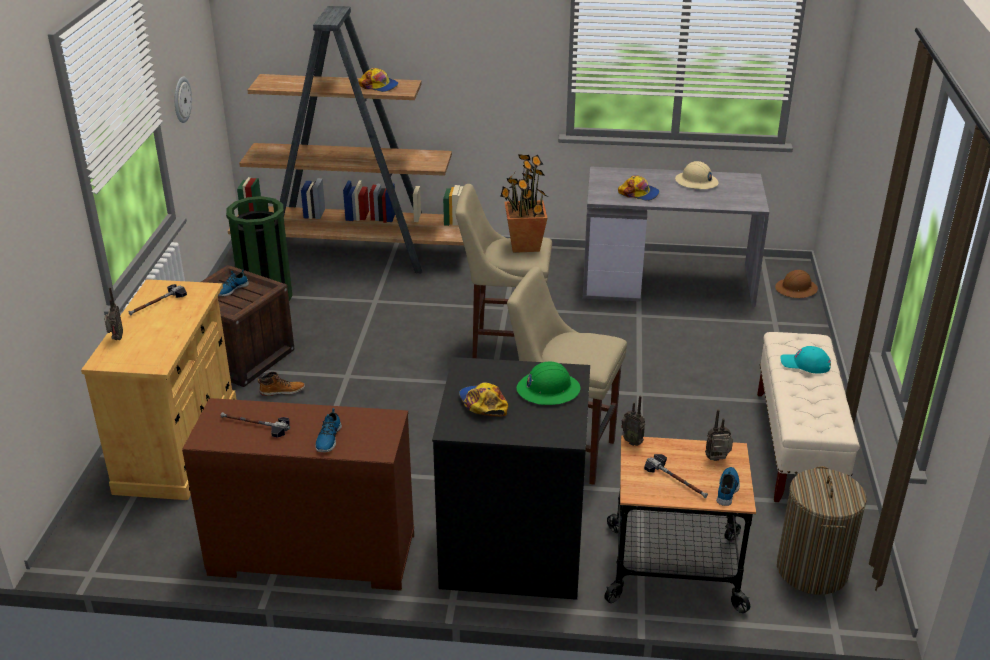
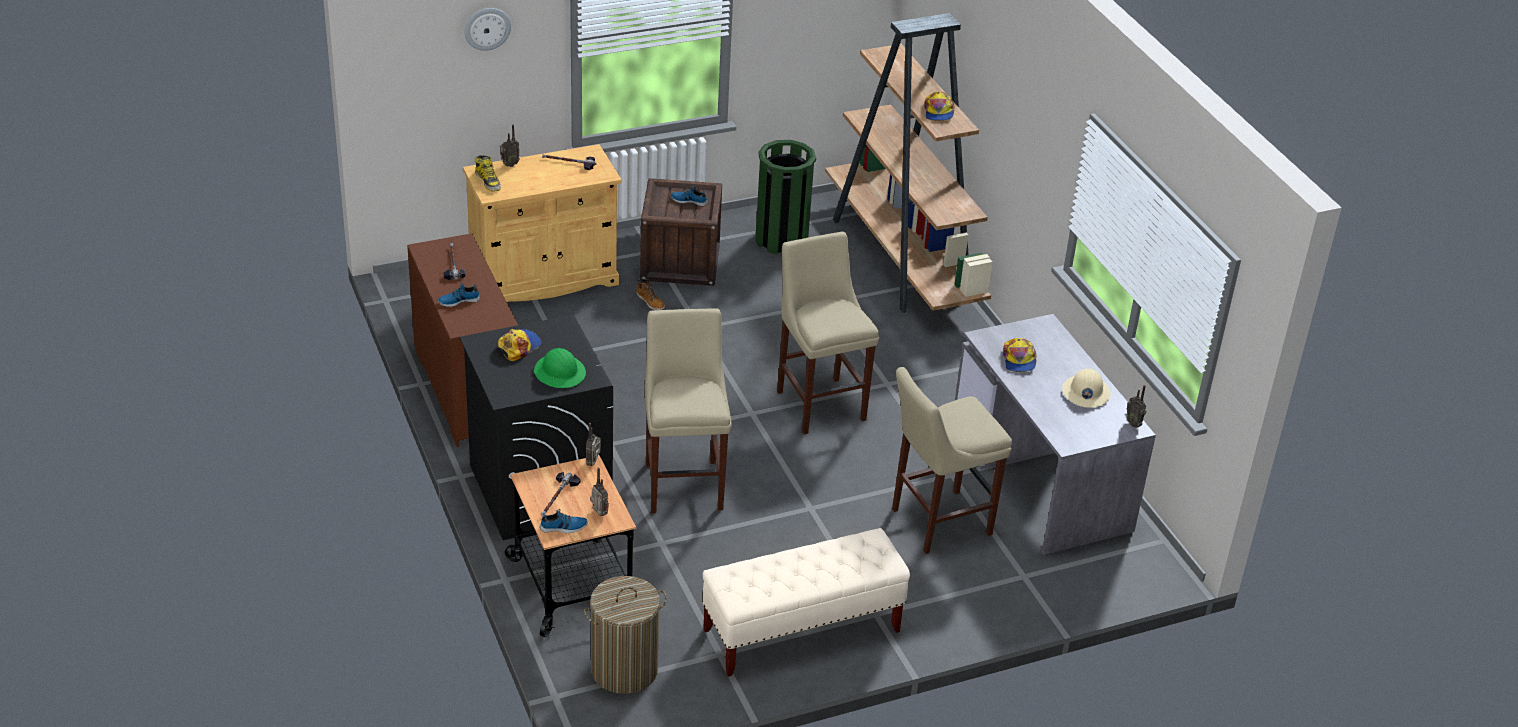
camera: 60 degrees right, 5 degrees up
(130, 360) = (488, 181): none -> boot
(181, 99) = (790, 27): wall clock -> wall clock (487, 28)
(524, 245) = (842, 316): potted plant -> none
(692, 340) = (936, 522): none -> beige stool
(744, 176) = (1134, 423): none -> radio
(796, 289) = (1113, 580): brown hard hat -> none
(805, 364) = (835, 561): turquoise cap -> none

